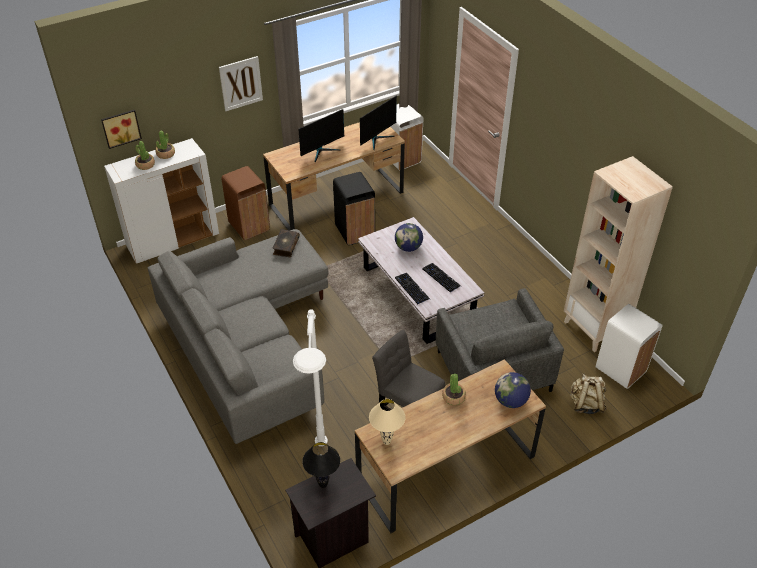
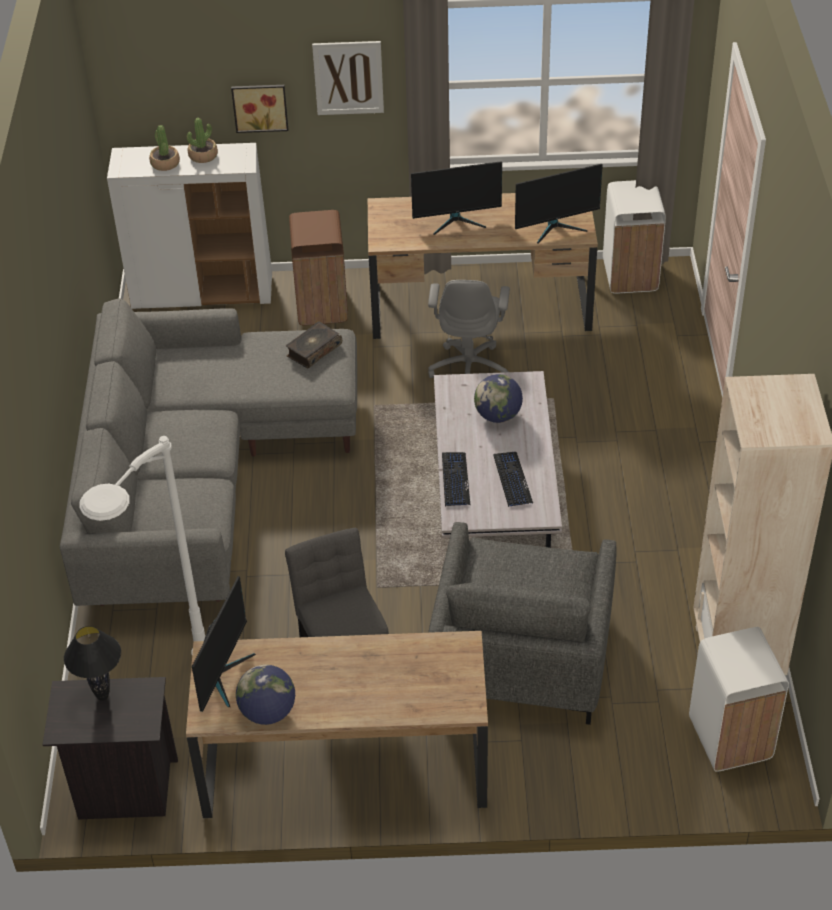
camera: 30 degrees right, 0 degrees up
(120, 128) = (145, 98): picture -> picture (260, 106)
(354, 232) = (469, 368): black trash can -> grey office chair
(386, 442) = (222, 675): beige table lamp -> monitor
(453, 397) = (363, 653): potted plant -> none
(510, 401) = (440, 693): globe -> globe (268, 712)
(585, 404) = (629, 766): beige backpack -> none

